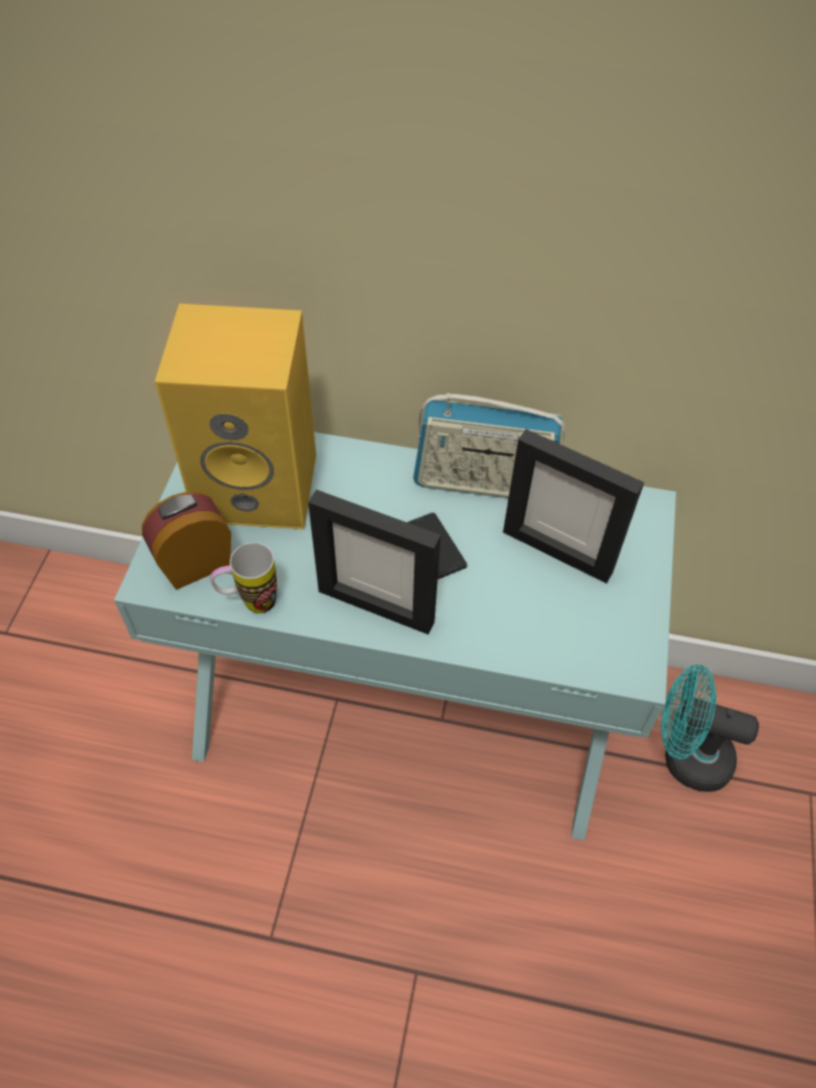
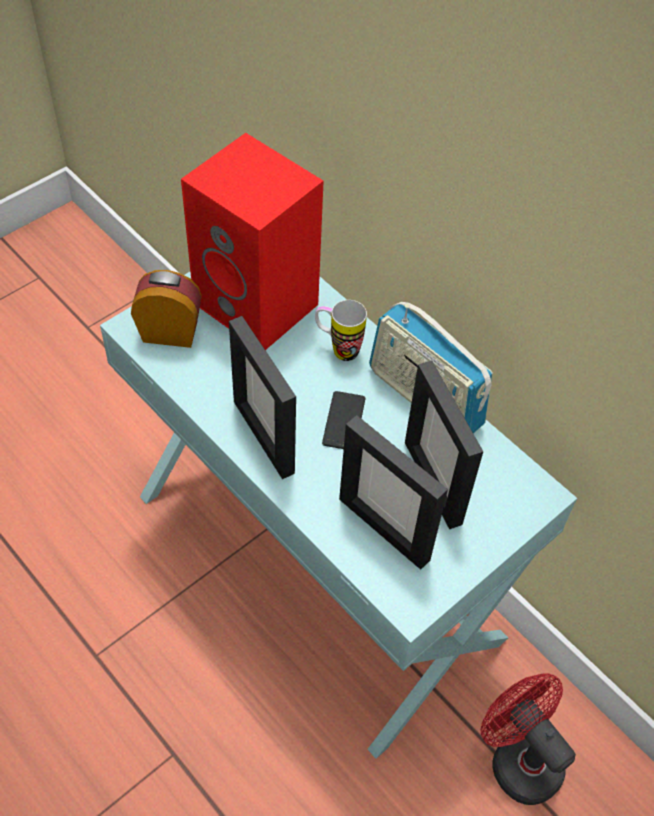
camera: 35 degrees right, 0 degrees up
(250, 603) = (182, 381): mug -> mug (338, 349)
(260, 485) = (259, 304): yellow speaker -> red speaker
(555, 617) = (385, 527): none -> picture frame
(685, 756) = (518, 758): turquoise fan -> red fan

